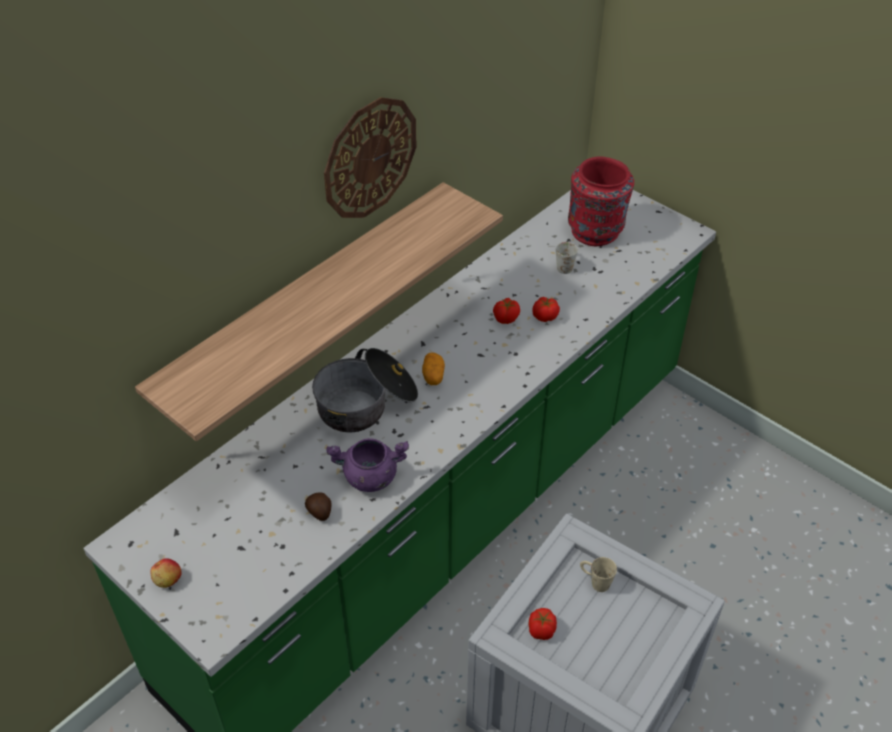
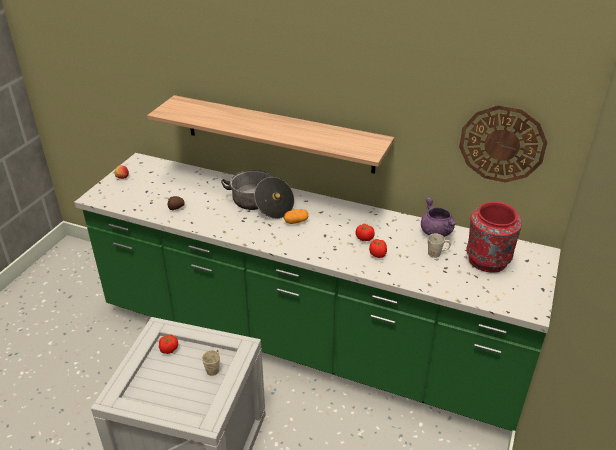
camera: 70 degrees right, 10 degrees down
(369, 158) = (333, 75): wall clock -> wall clock (502, 144)
(370, 477) = (207, 218): purple cooking pot -> purple cooking pot (435, 232)

